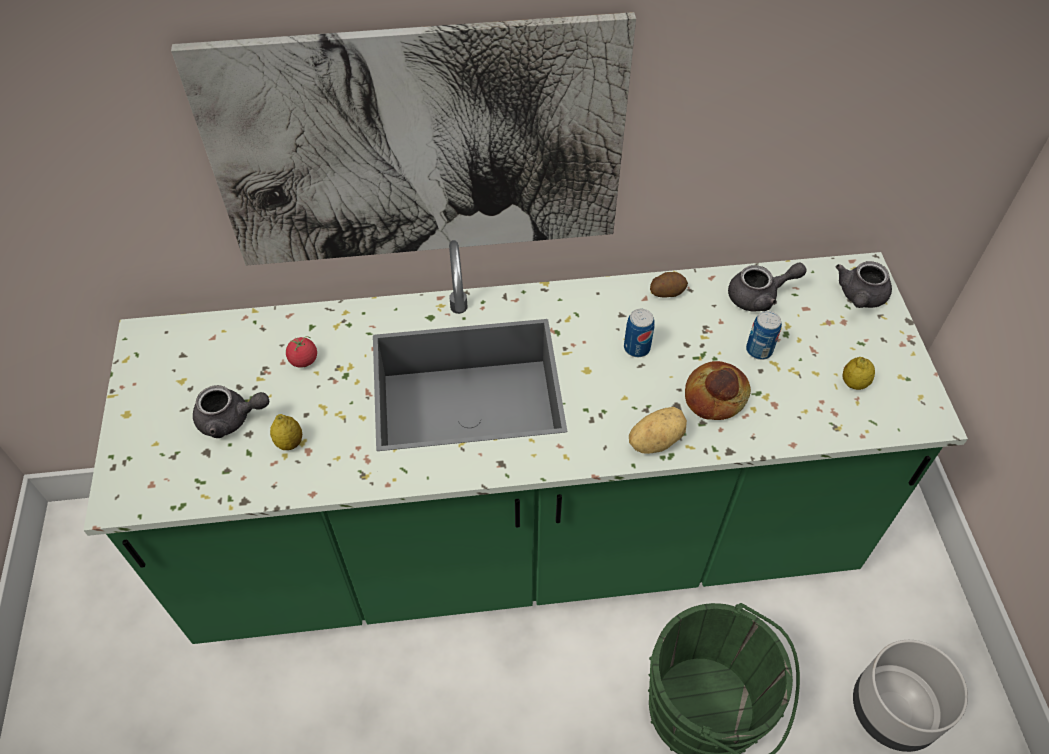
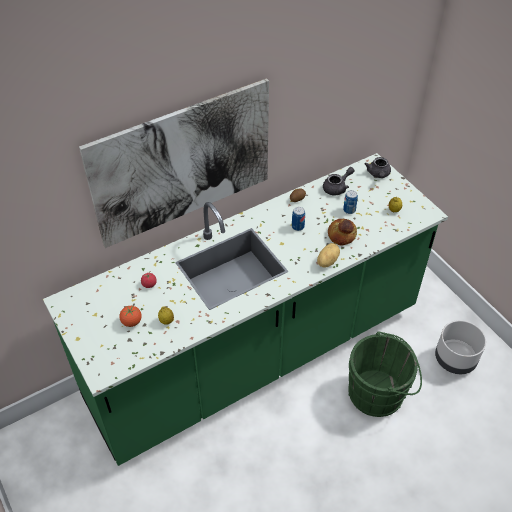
camera: 25 degrees left, 5 degrees down
(231, 419) = (131, 322): grey teapot -> tomato

